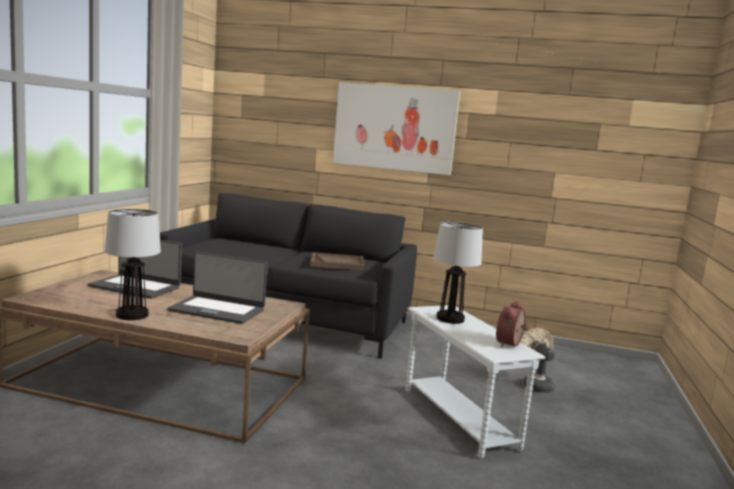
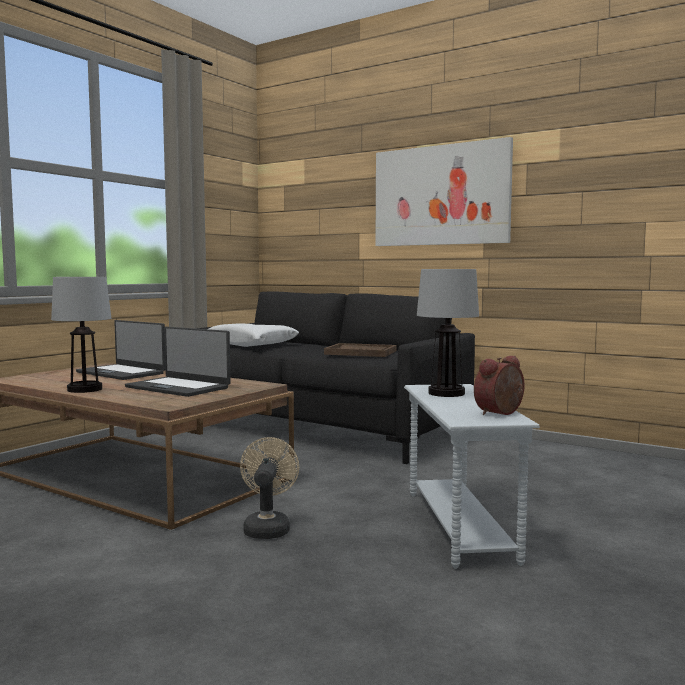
camera: 20 degrees right, 5 degrees down
(226, 247) = (251, 344): none -> white pillow
(535, 384) = (604, 497): beige fan -> beige fan (267, 527)

